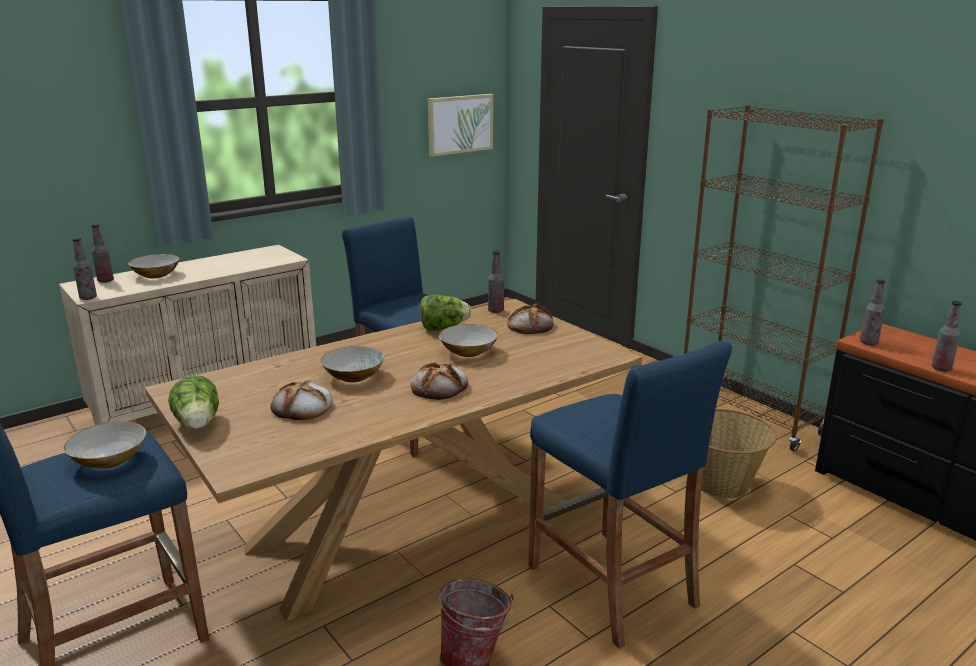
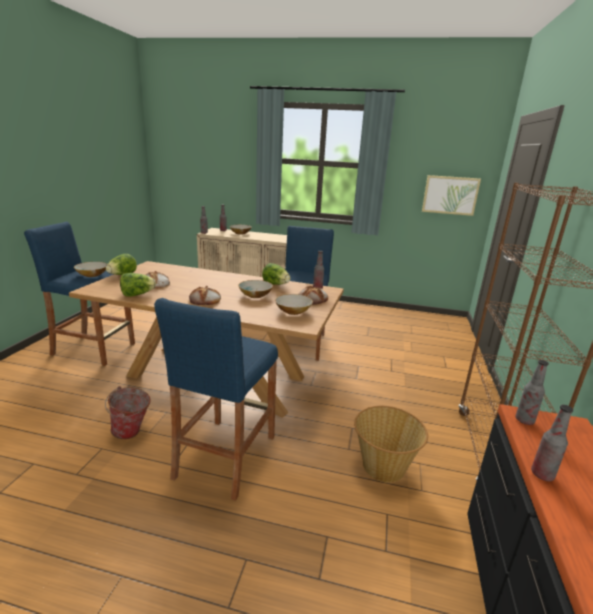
camera: 50 degrees right, 0 degrees up
(337, 432) = (137, 295): none -> lettuce
(353, 376) = (196, 283): bowl -> bowl (293, 311)

